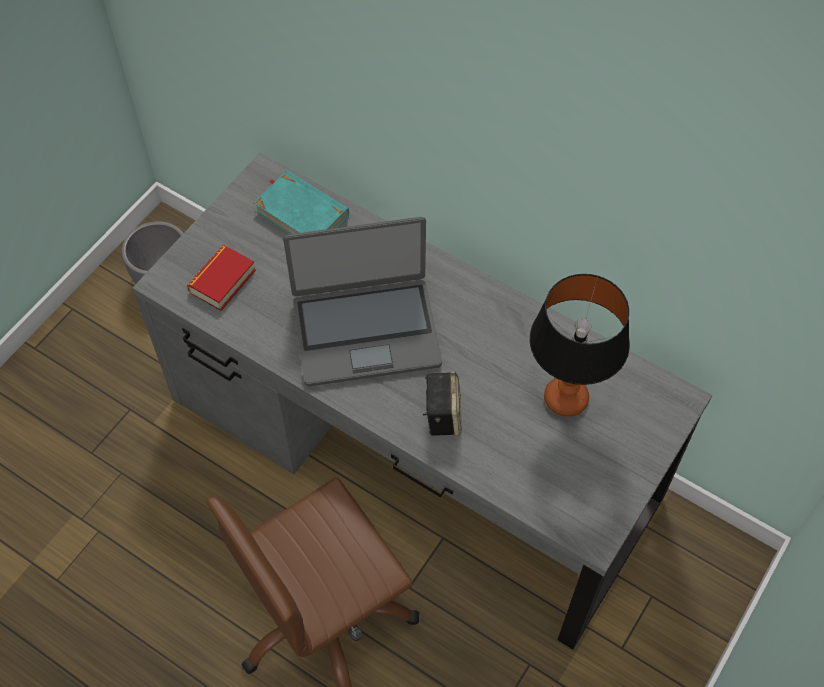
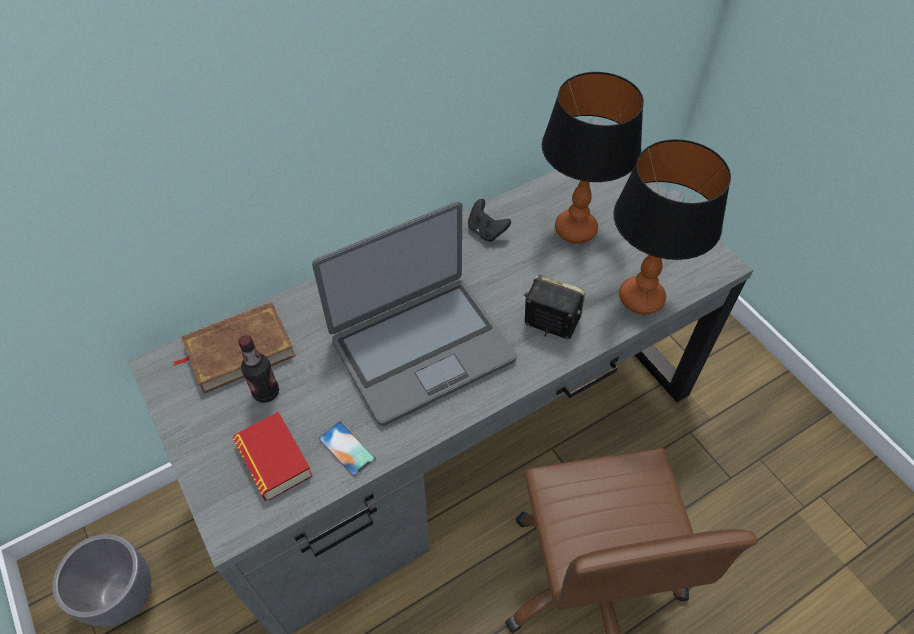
camera: 65 degrees left, 5 degrees down
(252, 321) = (347, 449): none -> phone
(274, 248) = (266, 392): none -> bottle
(302, 213) = (239, 350): turquoise book -> brown book
(366, 331) = (421, 348): laptop -> laptop turned 45 degrees clockwise
(511, 480) = (641, 298): none -> table lamp
(520, 327) = (486, 231): none -> black game controller

